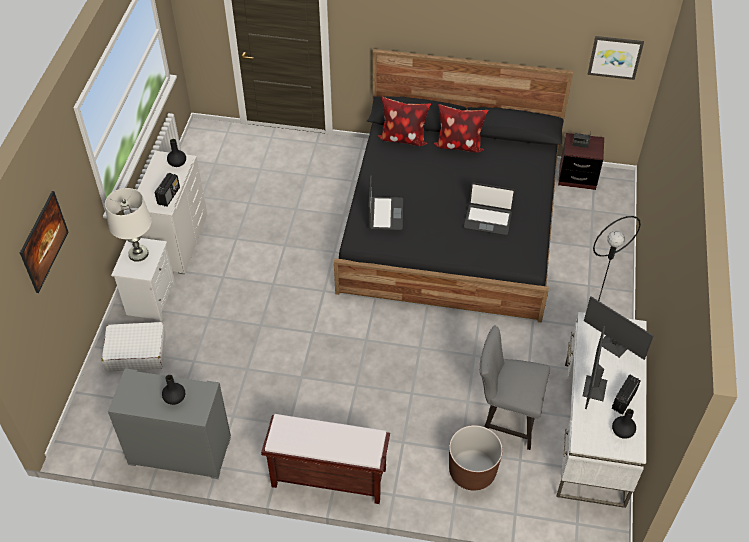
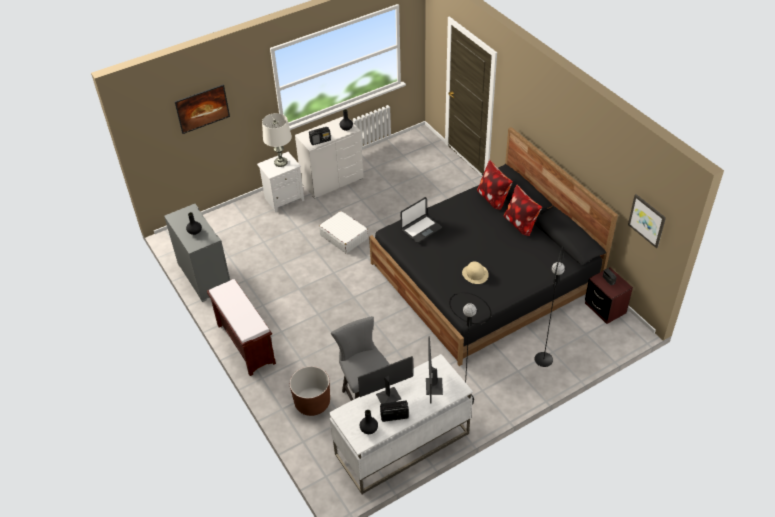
camera: 50 degrees right, 5 degrees down
(136, 352) = (246, 218): white suitcase -> white suitcase (344, 237)
(488, 220) = (475, 274): laptop -> beige hat
(593, 259) = (543, 359): none -> black floor lamp

